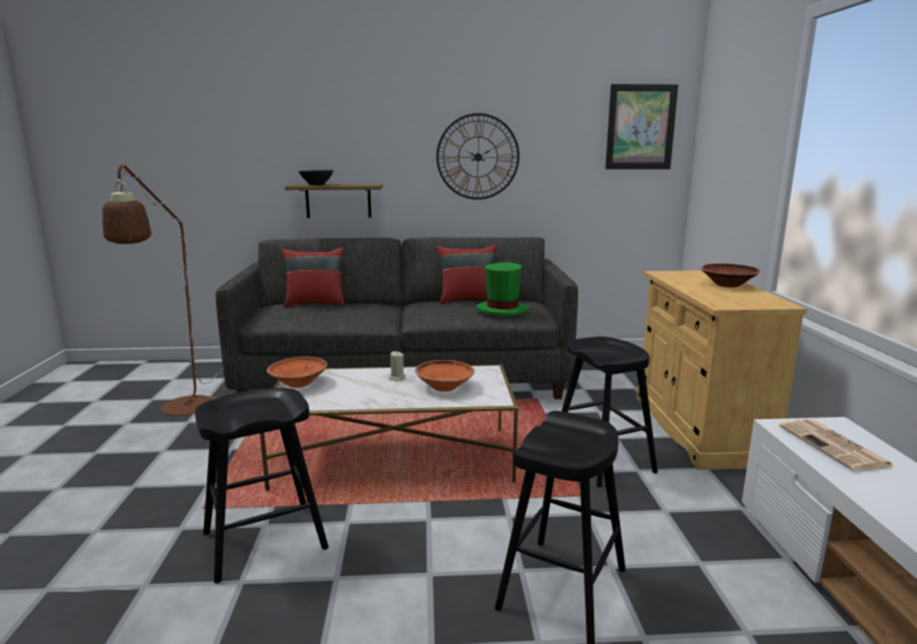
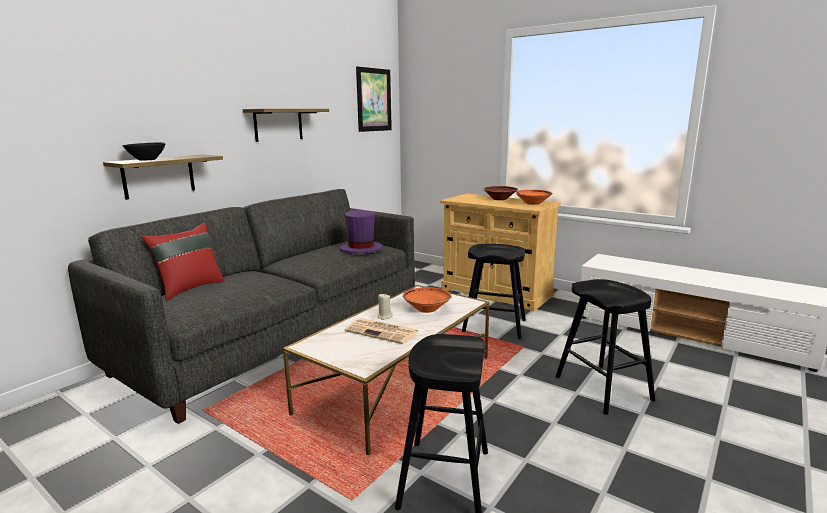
camera: 50 degrees left, 0 degrees up
(183, 411) = (114, 462): brown floor lamp -> none
(299, 383) = (329, 350): orange bowl -> orange bowl (533, 203)
(467, 300) = (314, 250): red pillow -> none
(478, 157) = (278, 124): wall clock -> shelf
(502, 310) = (360, 249): green hat -> purple hat
(835, 446) = (624, 265): newspaper -> newspaper (383, 331)

